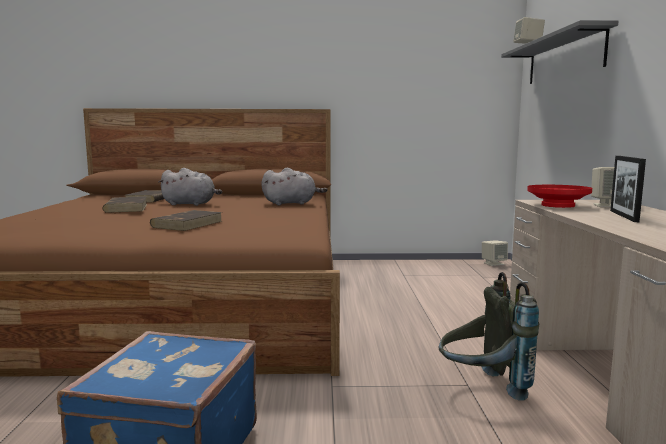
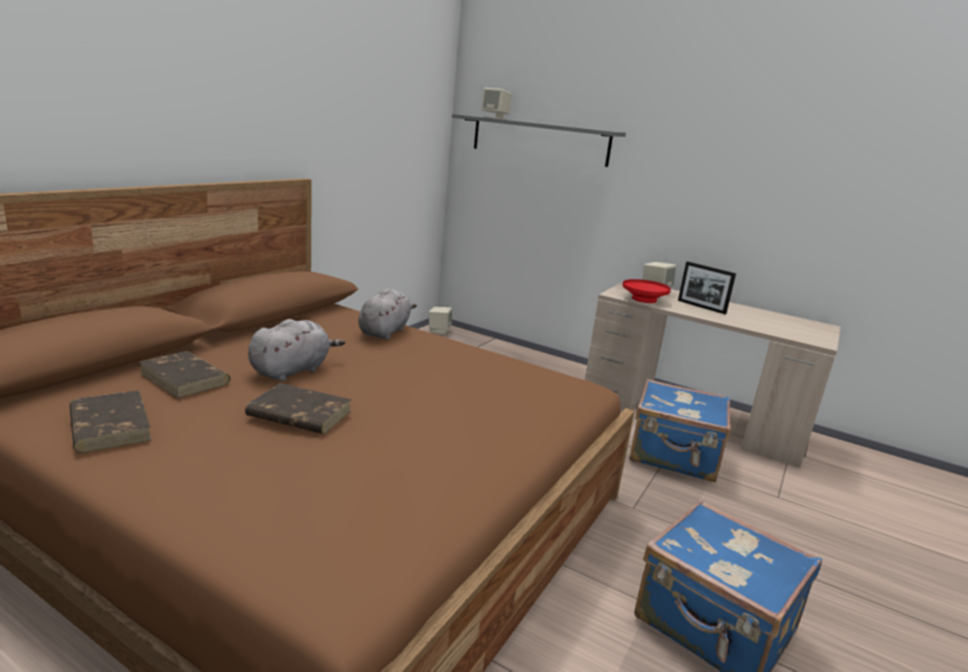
camera: 60 degrees left, 10 degrees up
(188, 224) = (466, 411): brown book -> brown book (109, 425)
(482, 388) = (674, 456): grey backpack -> blue suitcase

